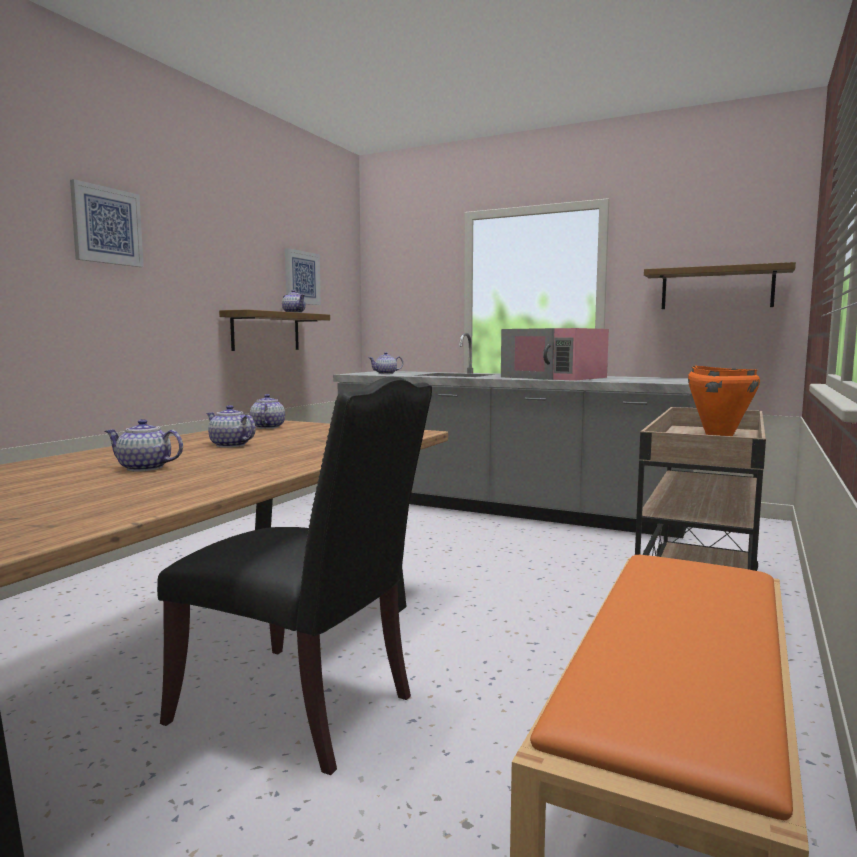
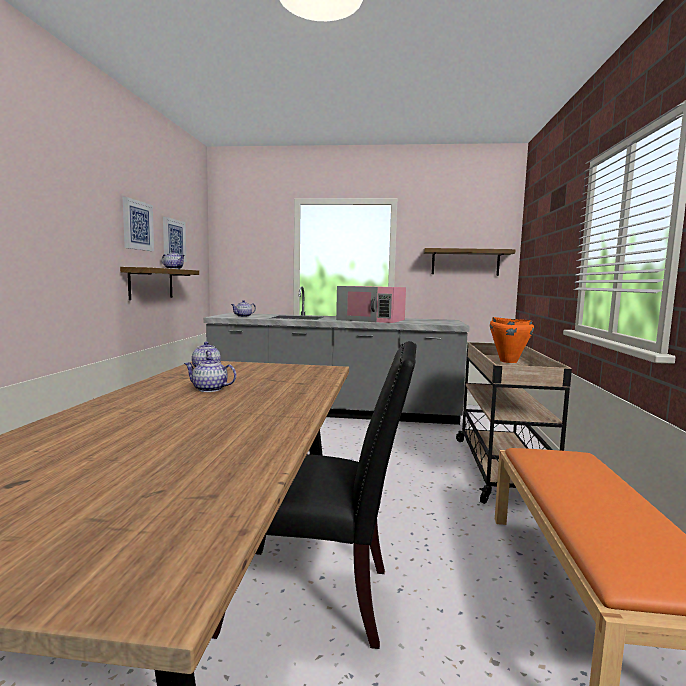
camera: 20 degrees left, 0 degrees up
(106, 226) = (37, 192): picture -> picture (137, 225)
(145, 468) = (179, 420): teapot -> none

